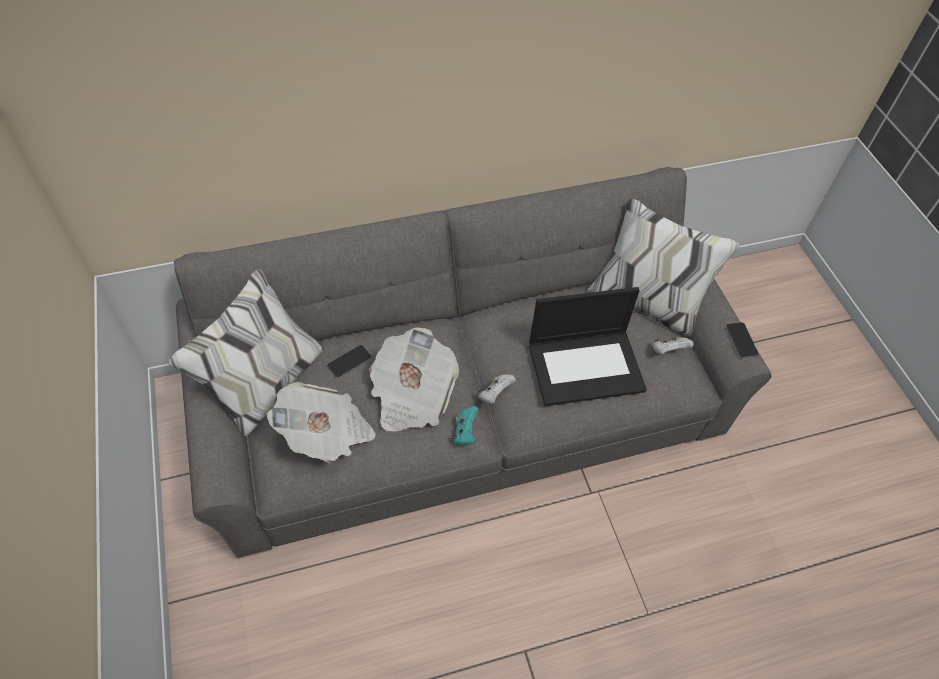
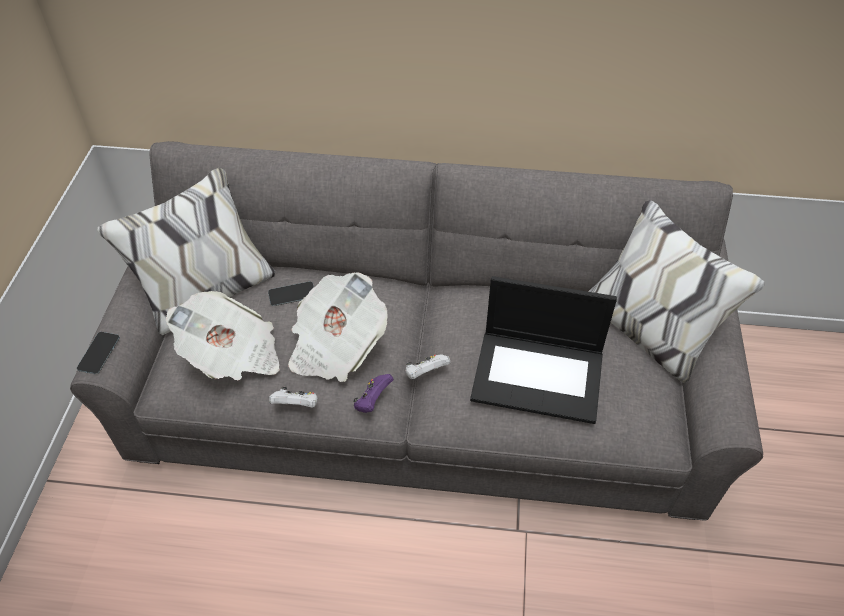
camera: 25 degrees right, 5 degrees down
(465, 433) = (372, 401): turquoise game controller -> purple game controller
(668, 351) = (646, 389): white game controller -> white game controller (297, 406)
(741, 340) = (739, 402): phone -> phone (98, 353)

